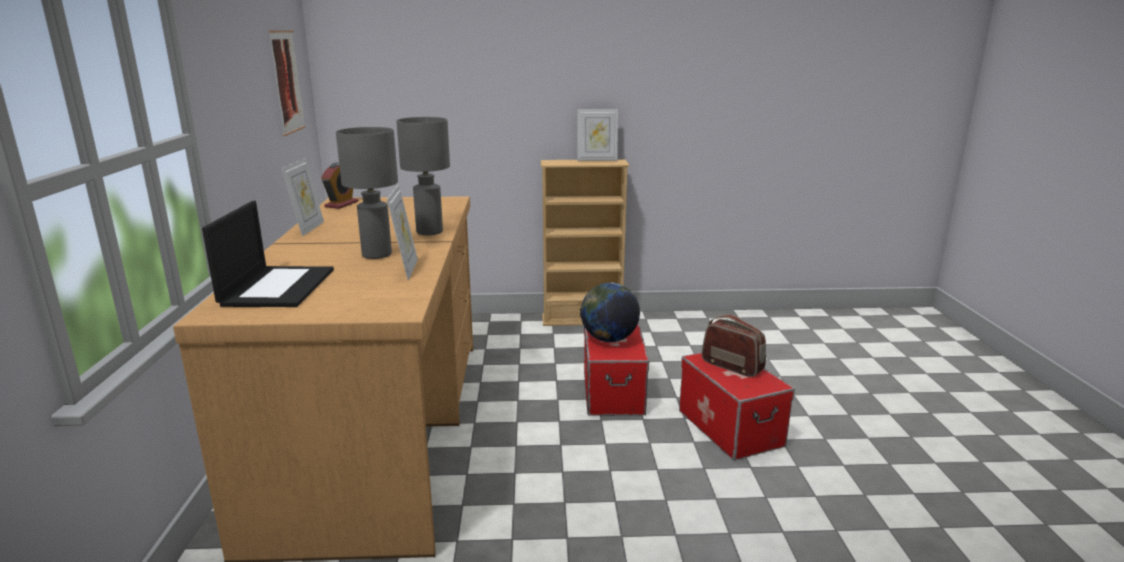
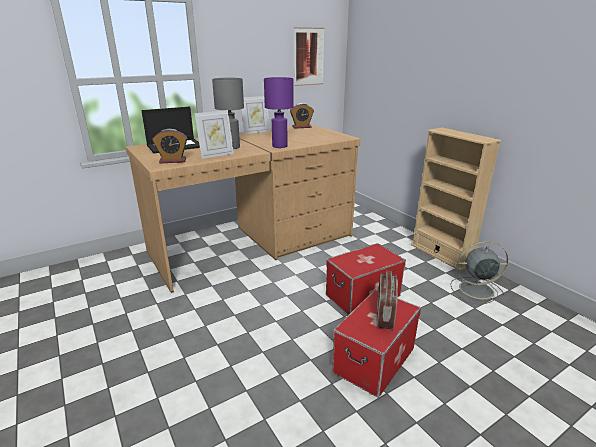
camera: 60 degrees right, 5 degrees up
(384, 299) = (173, 161): none -> alarm clock
(430, 232) = (279, 146): grey table lamp -> purple table lamp
(597, 160) = (476, 135): picture frame -> none
(609, 339) = (363, 257): globe -> none
(662, 332) = (474, 290): none -> grey fan

